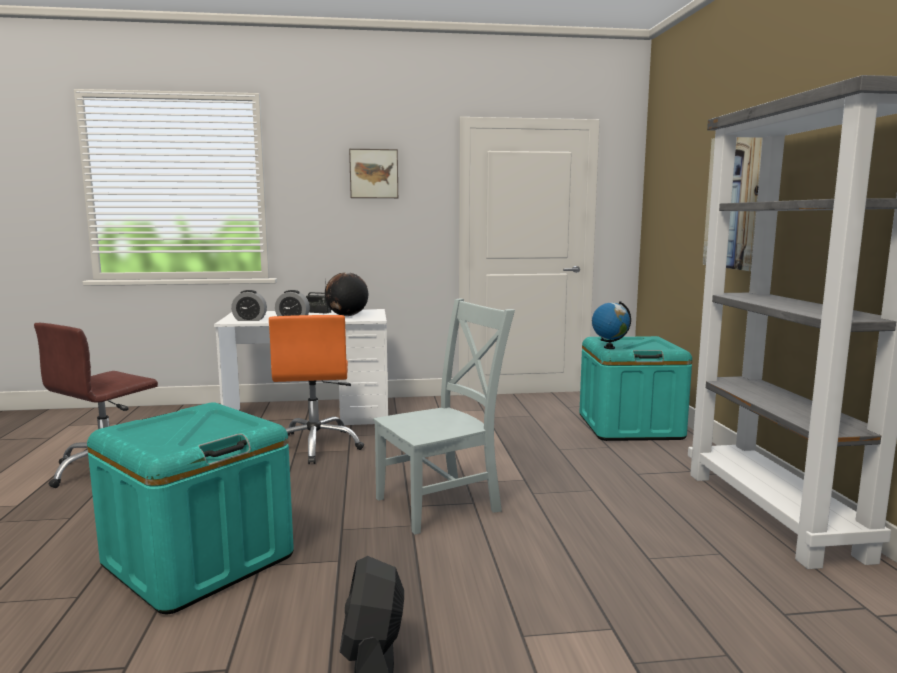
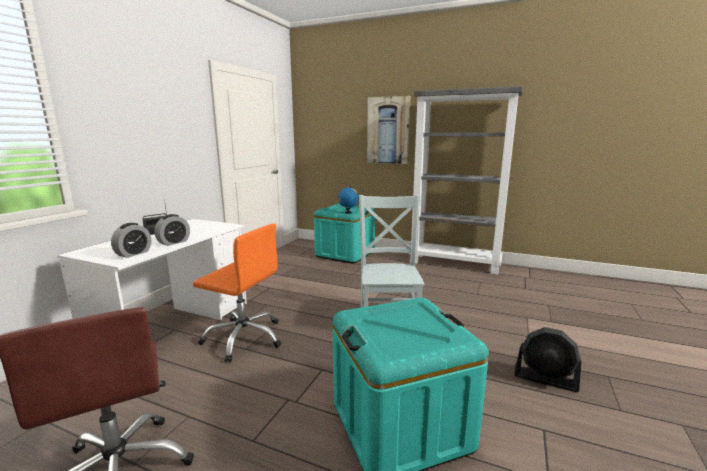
camera: 60 degrees left, 5 degrees up
(347, 316) = (198, 229): globe -> none
(374, 174) = (157, 101): picture -> none

